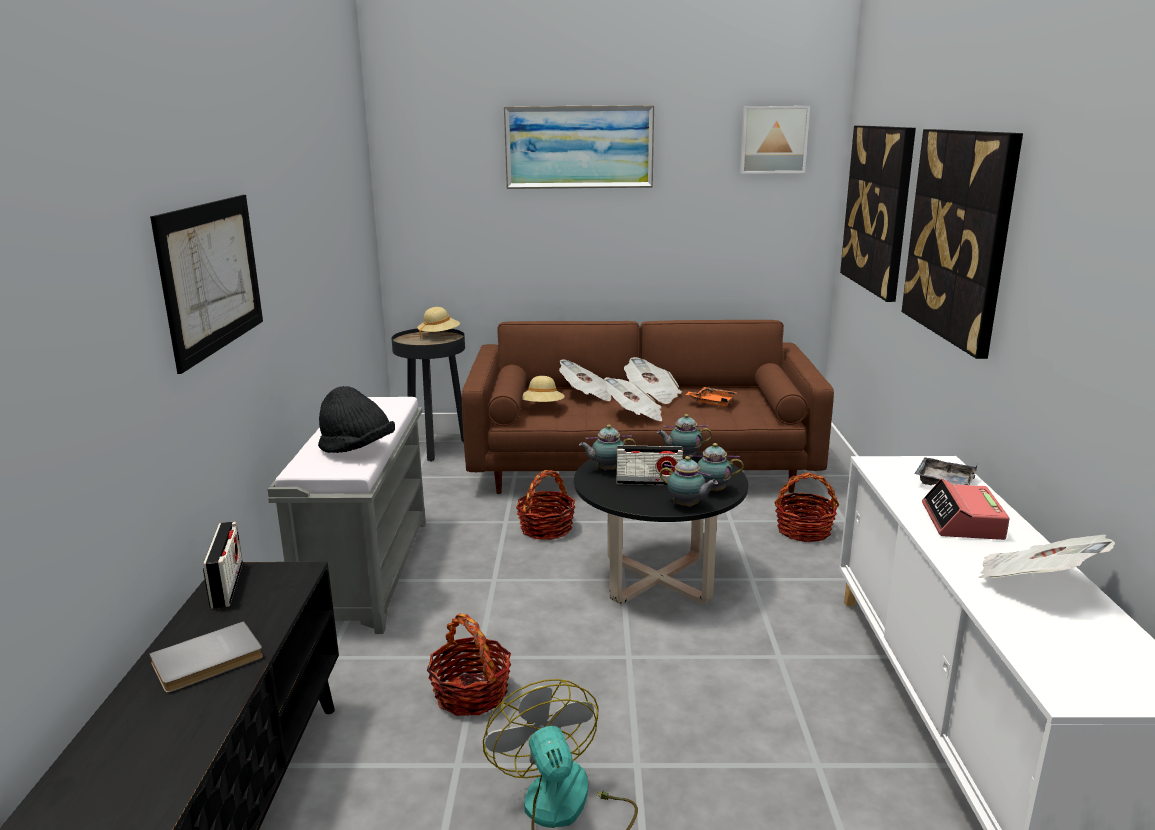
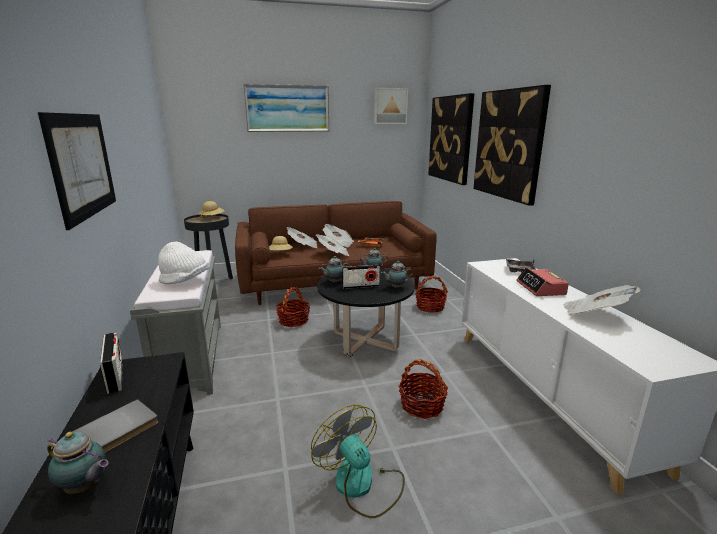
camera: 15 degrees left, 0 degrees up
(357, 450) = (185, 281): black hat -> white hat
(471, 694) = (280, 422): basket -> basket (422, 405)
(687, 506) = (387, 296): teapot -> teapot (85, 487)

